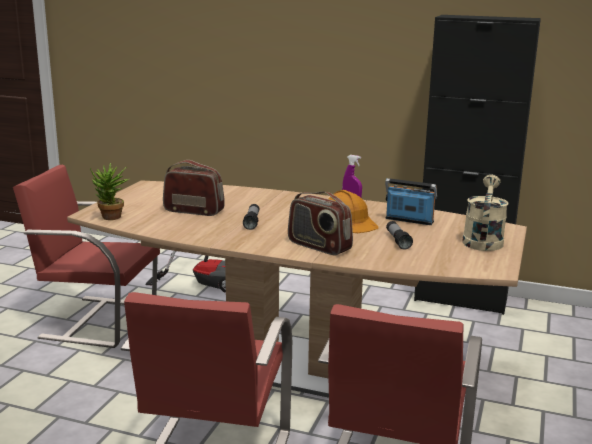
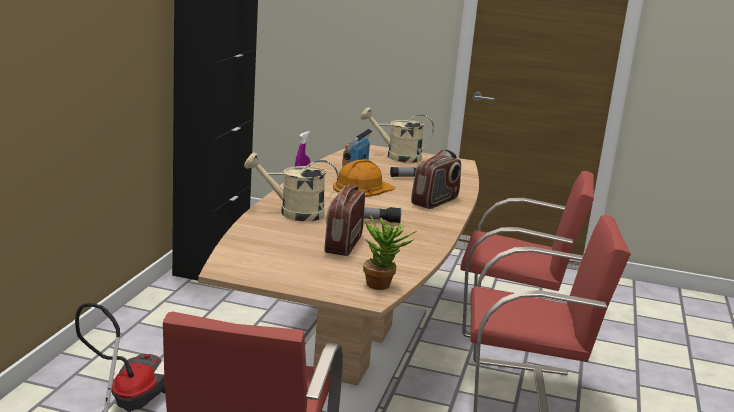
camera: 95 degrees left, 0 degrees up
(264, 199) = (293, 213): none -> beige watering can

